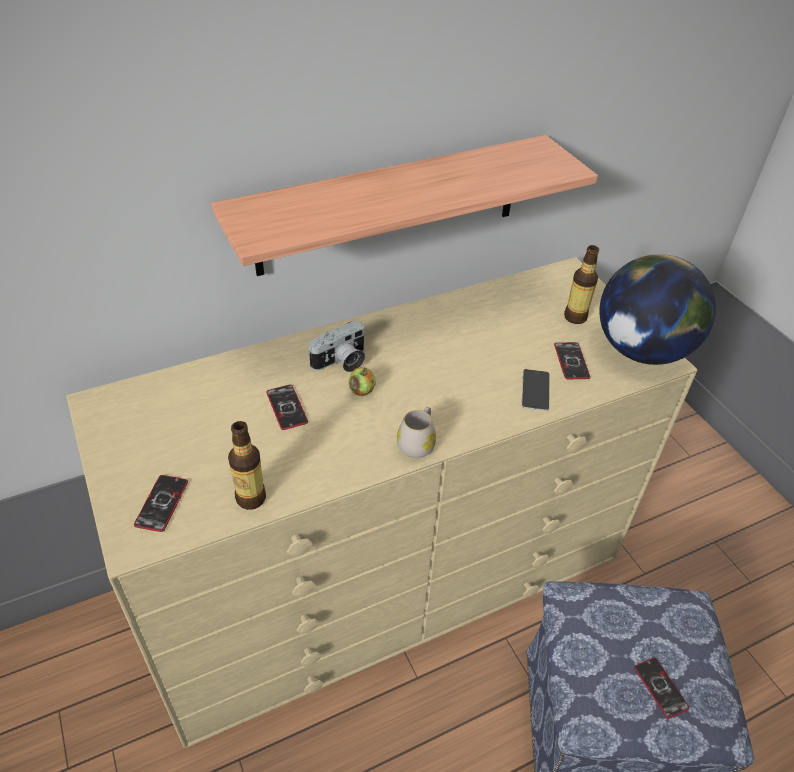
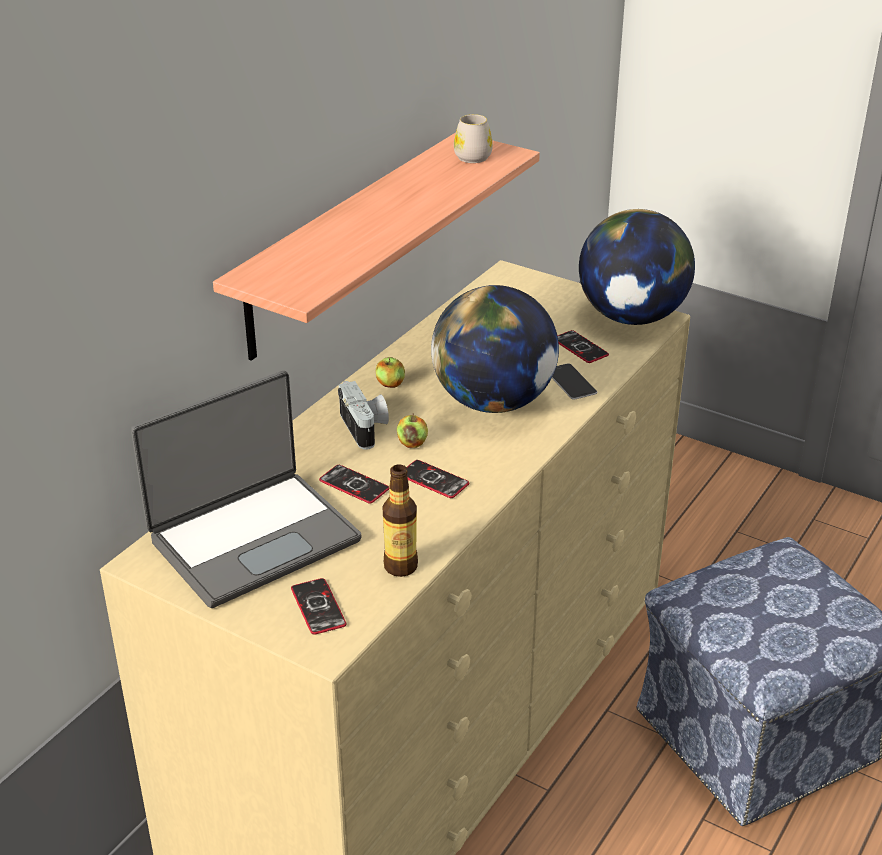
camera: 30 degrees left, 10 degrees down
(178, 419) = (253, 538): none -> laptop
(341, 362) = (366, 428): camera -> camera turned 45 degrees counterclockwise
(393, 331) = (390, 384): none -> apple
(417, 443) = (509, 463): white mug -> white mug (472, 155)
(456, 381) = (493, 402): none -> globe
(575, 317) = (549, 311): bottle -> none
(660, 687) = (810, 621): phone -> phone (434, 480)

